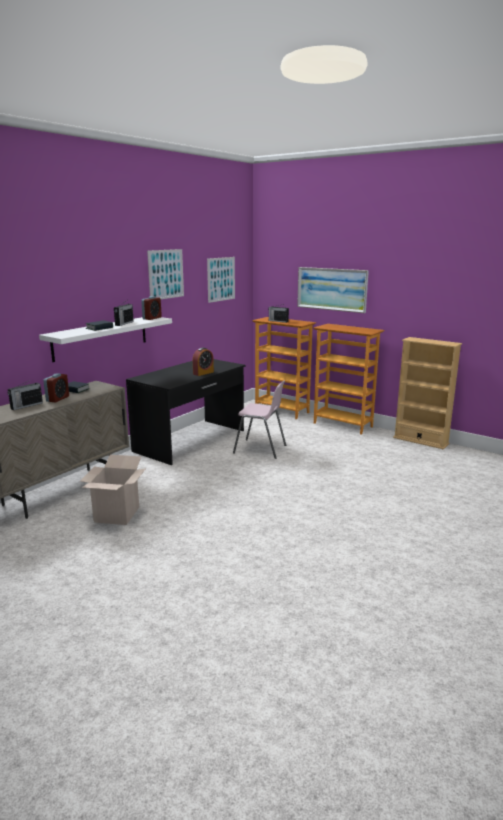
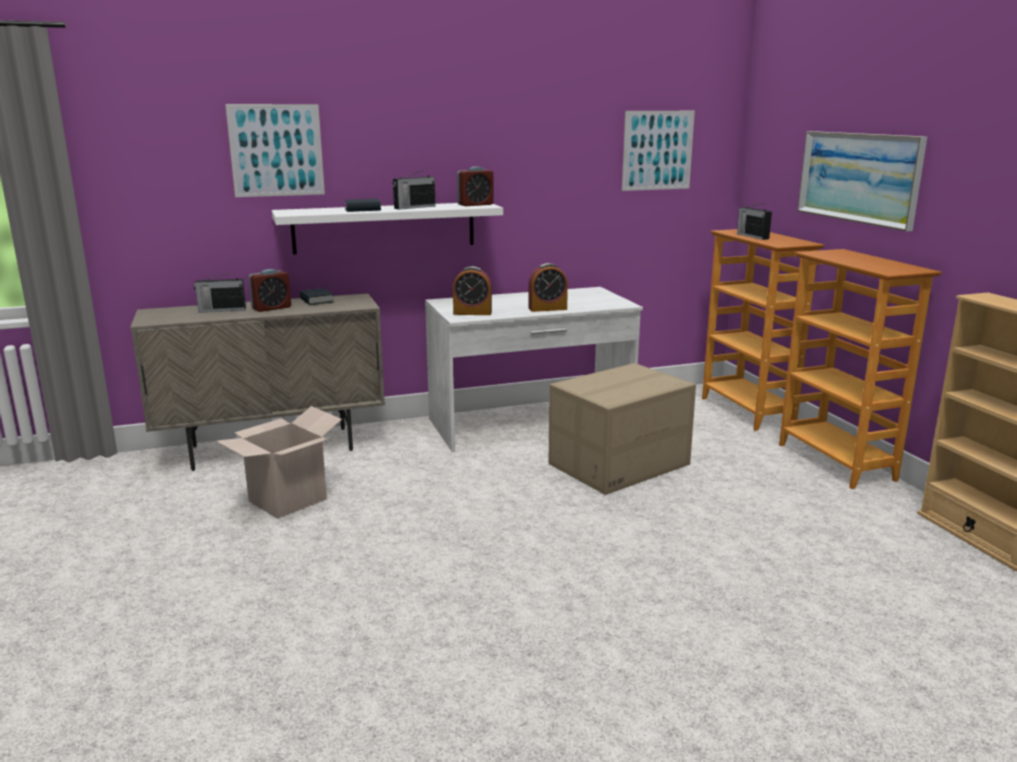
camera: 35 degrees right, 0 degrees up
(166, 274) = (527, 133): picture -> picture (276, 150)
(169, 382) = (472, 313): none -> alarm clock
(191, 441) = (530, 423): black desk -> white desk
(260, 449) = (619, 465): pink chair -> cardboard box

